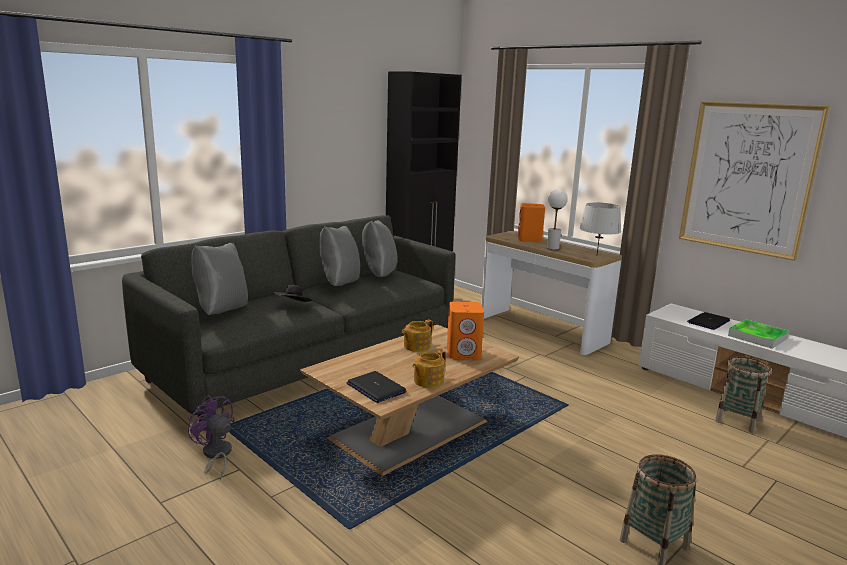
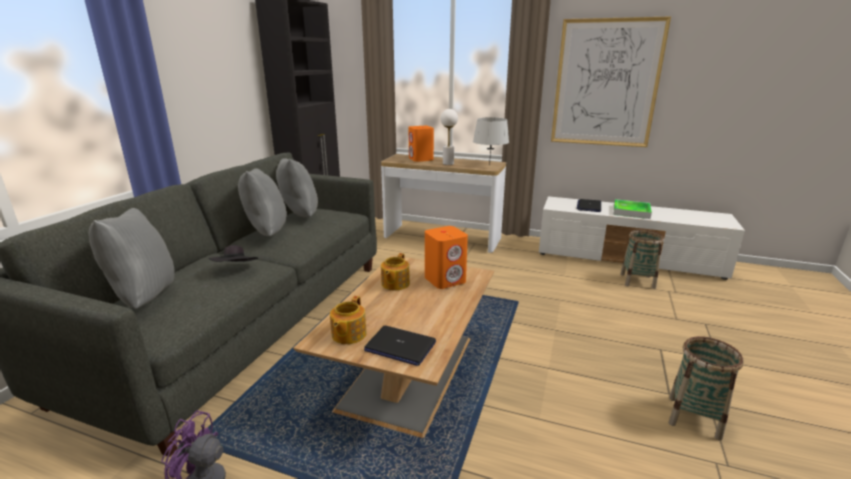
camera: 25 degrees left, 5 degrees up
(428, 381) = (443, 321): teapot -> teapot (348, 334)

